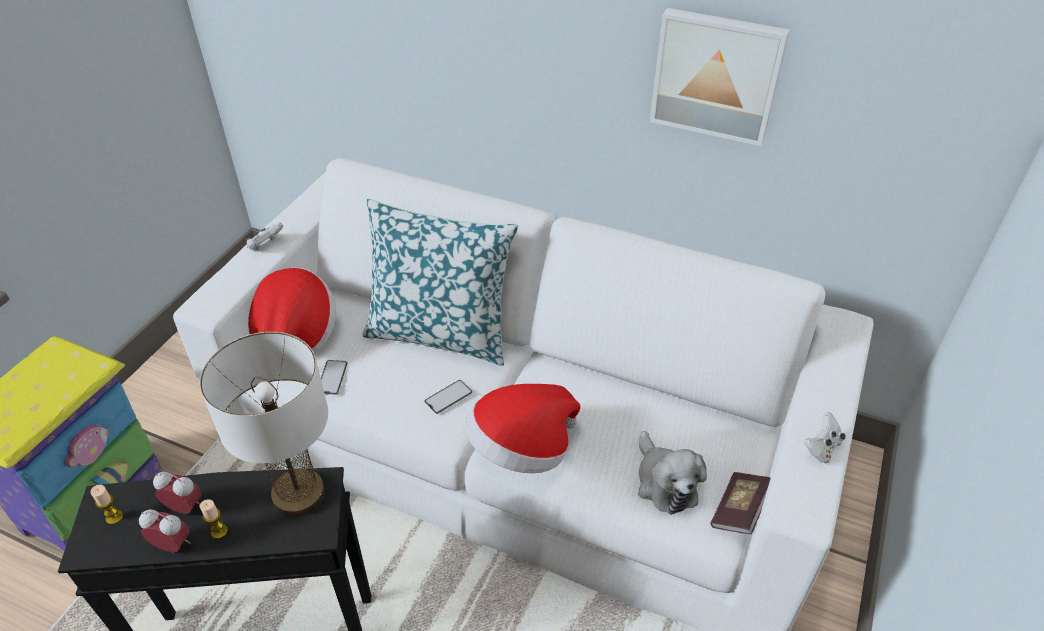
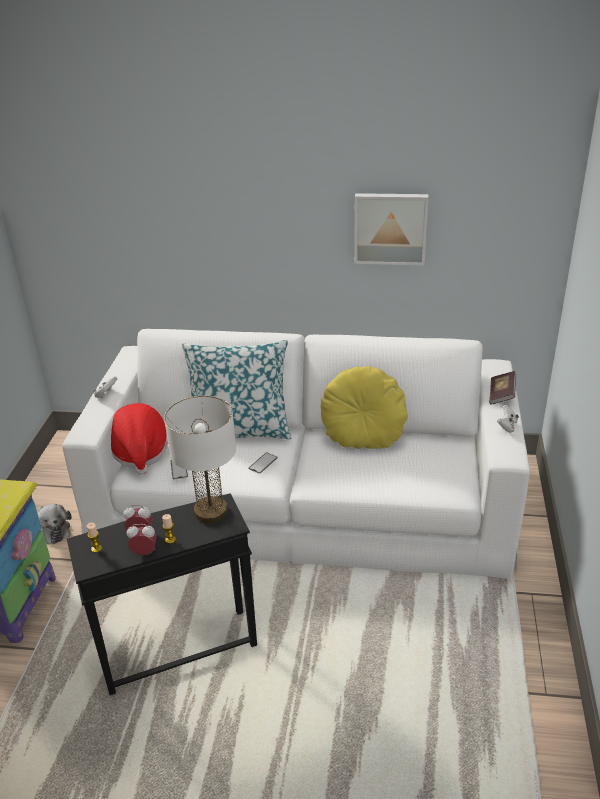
camera: 15 degrees left, 10 degrees down
(521, 449) = (324, 479): hat -> none
(605, 393) = (363, 440): none -> yellow pillow
(664, 482) = (419, 477): plush toy -> plush toy (52, 530)
(739, 510) = (469, 481): book -> book (501, 395)

